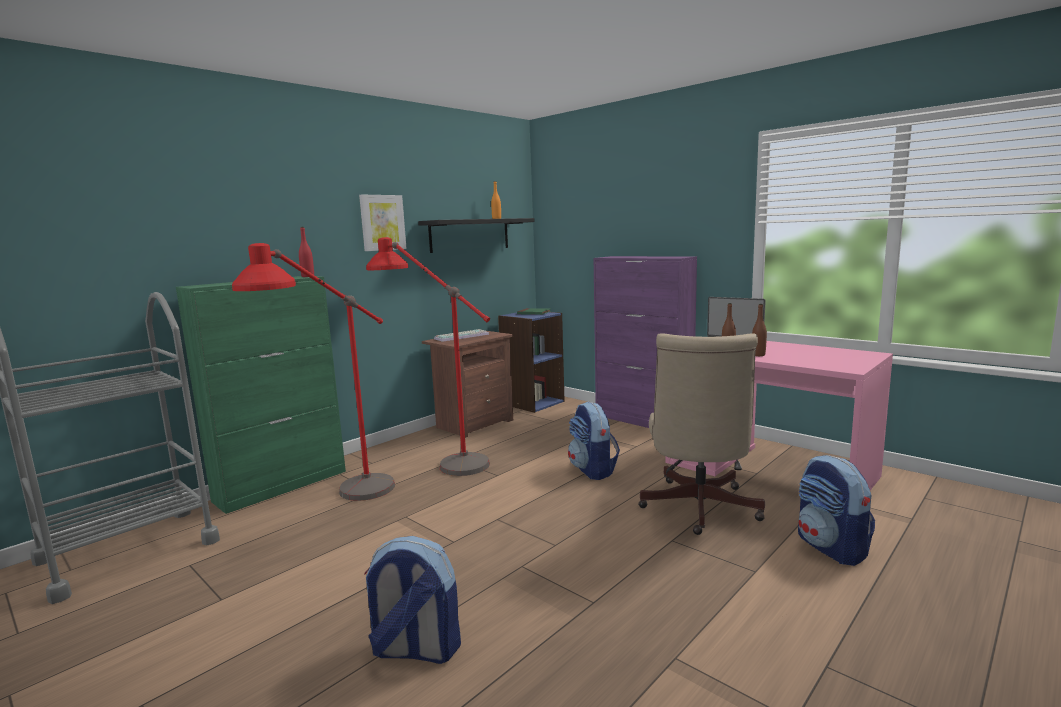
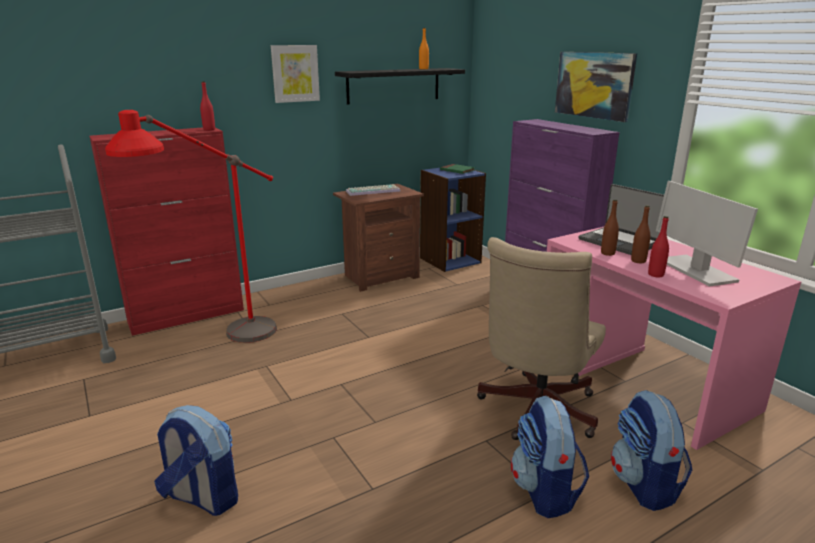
camera: 15 degrees right, 10 degrees up
(282, 485) = (187, 315): green cabinet -> red cabinet
(438, 458) = (328, 309): red floor lamp -> none
(593, 470) = (459, 348): backpack -> backpack (545, 492)
(665, 219) = (594, 85): none -> picture
(782, 361) = (655, 275): none -> red bottle
(809, 355) = (695, 270): none -> monitor

